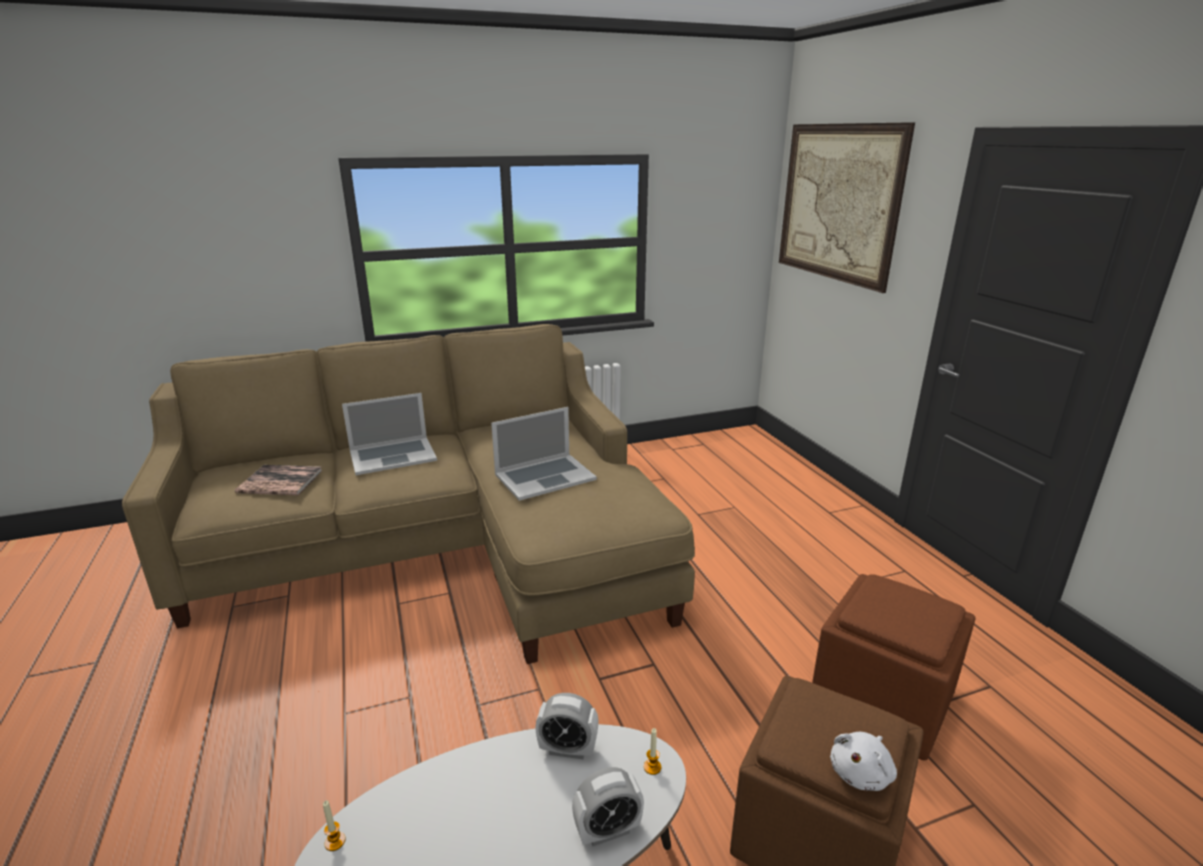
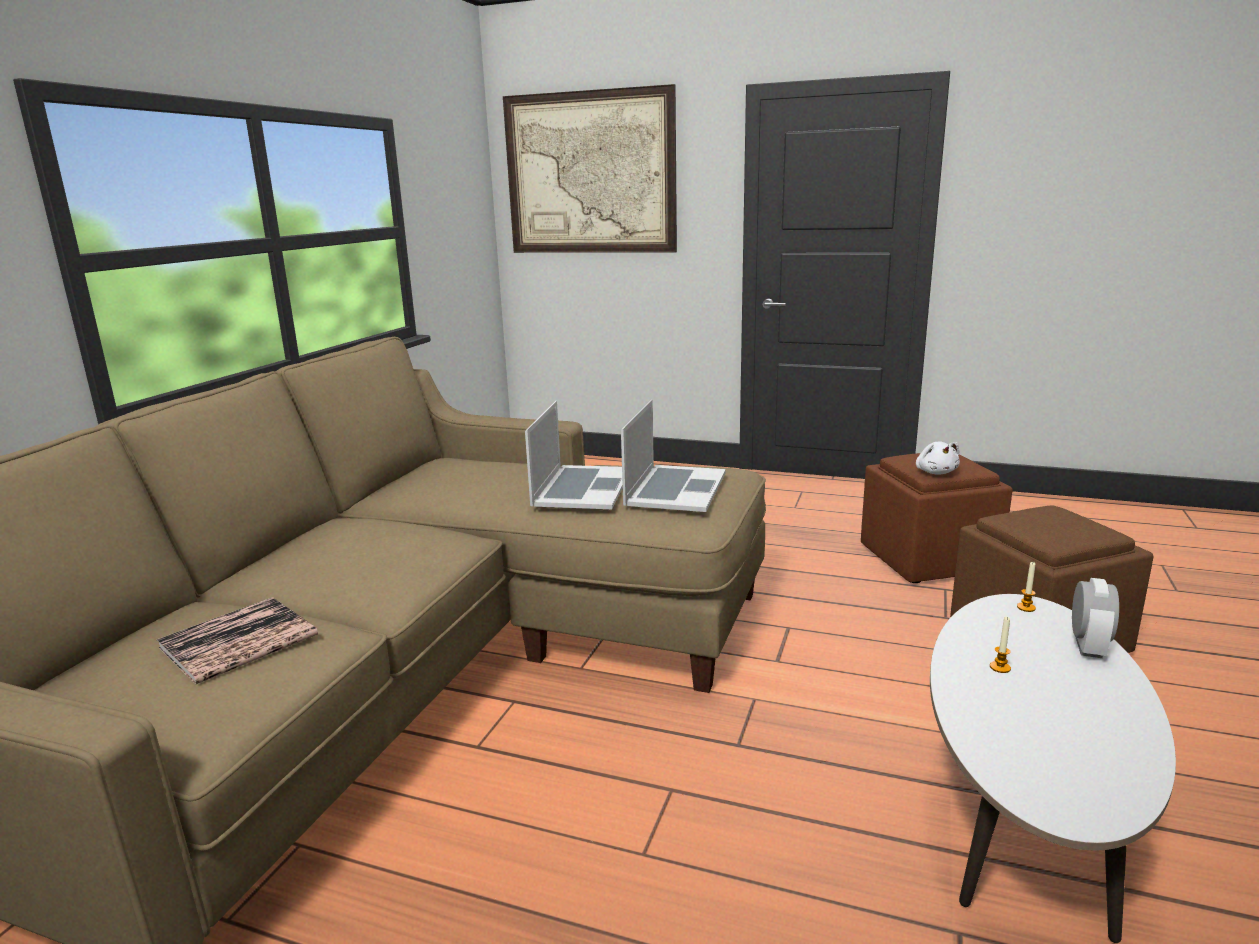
camera: 50 degrees left, 5 degrees down
(335, 841) = (1025, 795): candle -> candle (1000, 667)
(393, 456) = (339, 551): laptop -> laptop (675, 488)
(567, 749) = (977, 635): alarm clock -> none
(861, 773) = (1099, 531): white plush toy -> white plush toy (935, 472)

